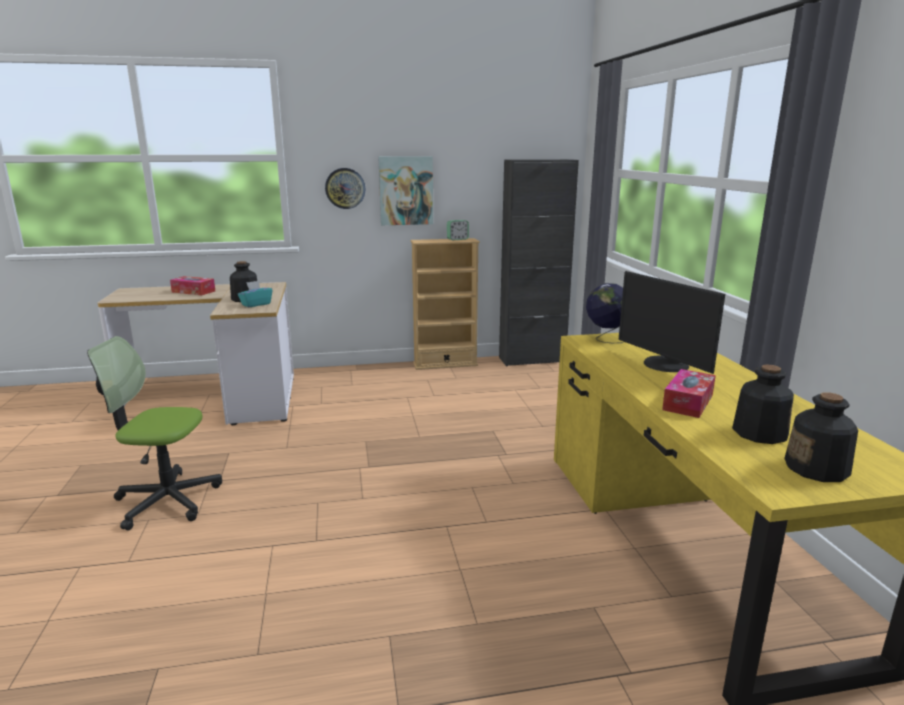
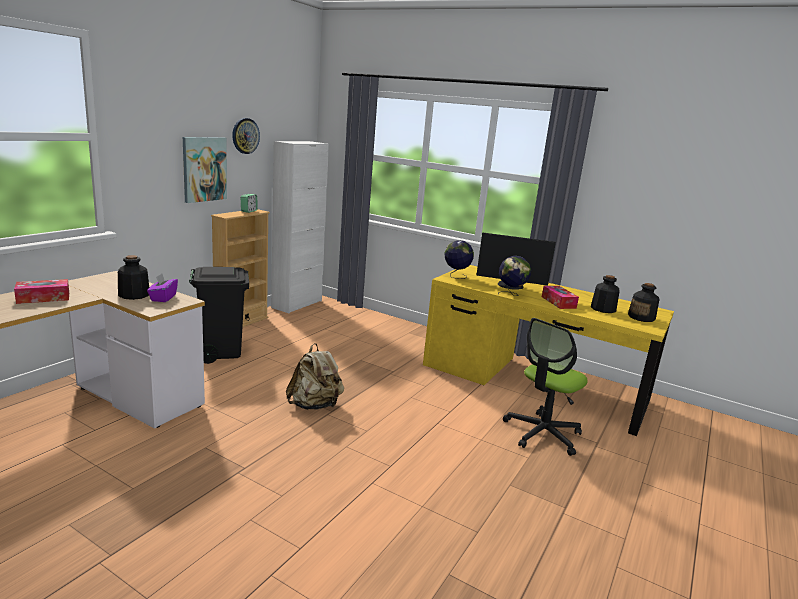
camera: 50 degrees left, 0 degrees up
(167, 500) = (234, 501): office chair -> office chair (542, 433)
(256, 304) = (163, 298): turquoise tissue box -> purple tissue box
(345, 188) = (154, 168): wall clock -> wall clock (245, 136)
(365, 455) = (315, 405): none -> beige backpack
(380, 384) = (220, 352): none -> black trash can
(532, 360) = (297, 304): black cabinet -> white cabinet
(629, 374) = (511, 294): none -> globe

